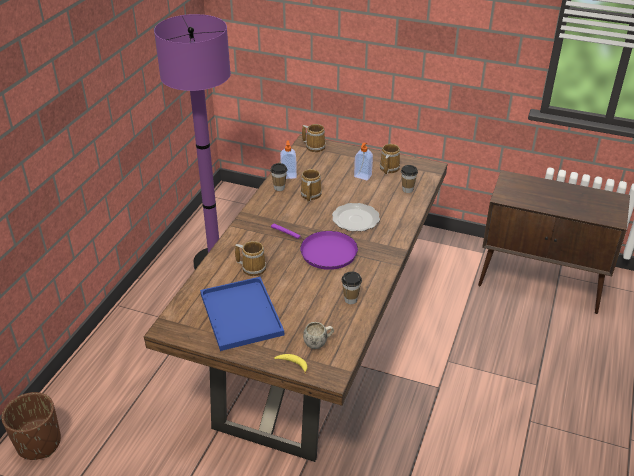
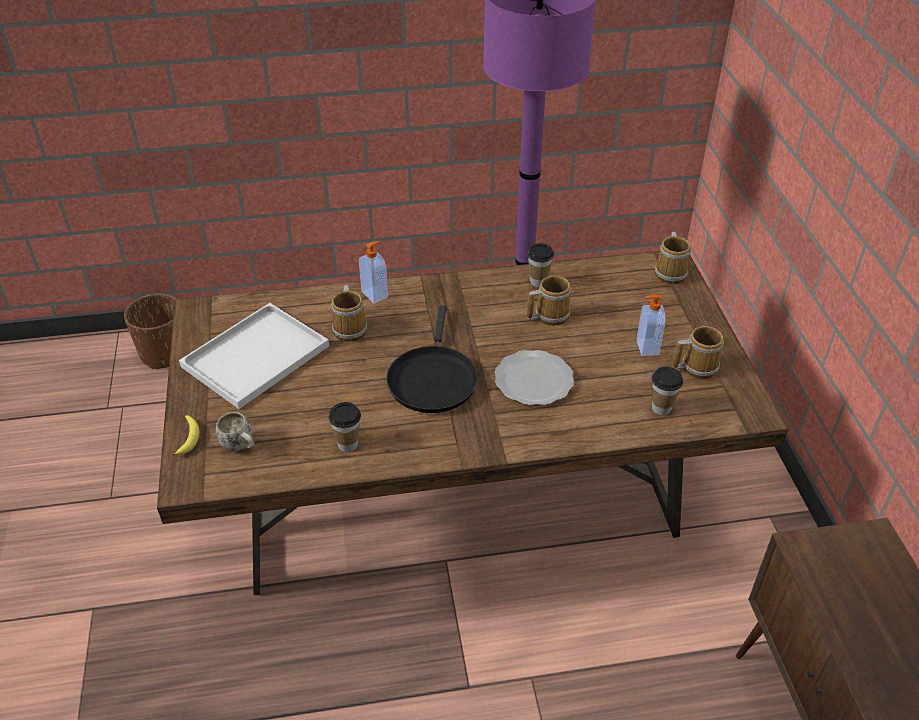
camera: 60 degrees right, 5 degrees up
(242, 315) = (254, 358): blue tray -> white tray
(288, 175) = (575, 278): soap dispenser -> soap dispenser (375, 294)
(324, 252) = (432, 379): purple frying pan -> black frying pan

